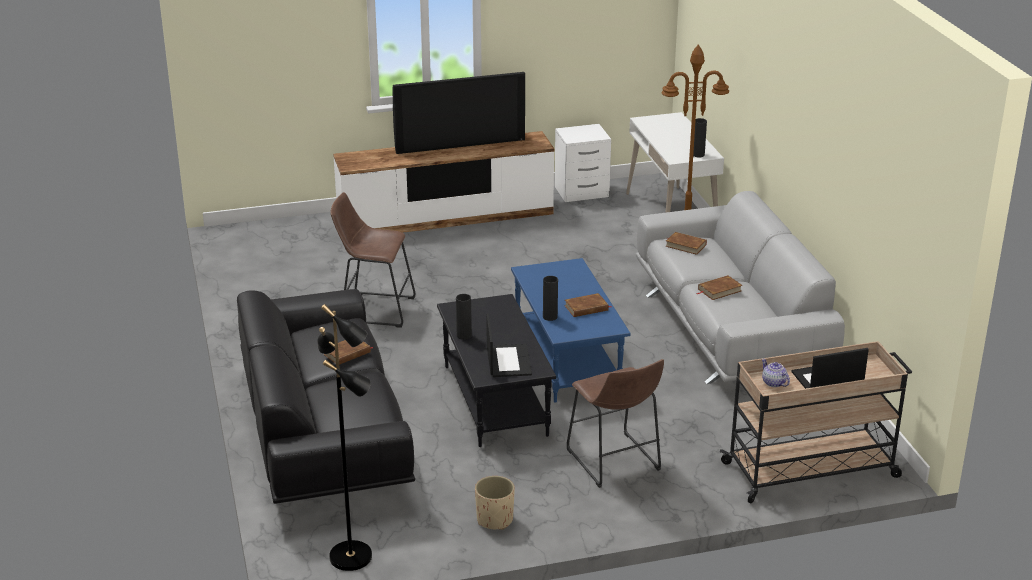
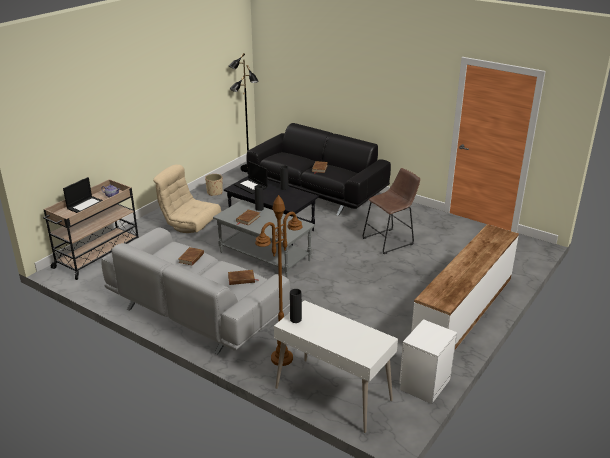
camera: 140 degrees right, 0 degrees up
(460, 143) = (474, 274): television -> none
(568, 360) = (264, 257): blue coffee table -> grey coffee table
(615, 463) = (190, 225): brown stool -> beige armchair

